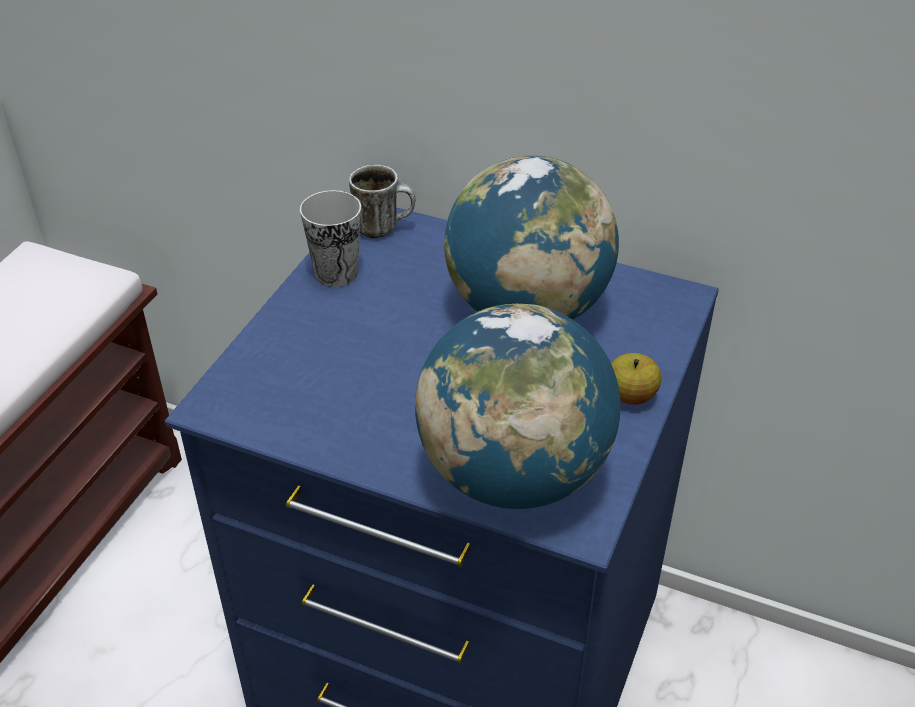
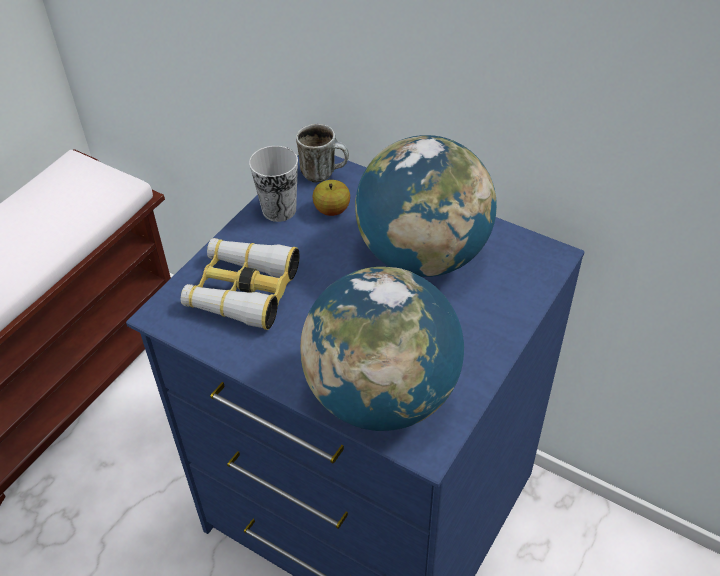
camera: 10 degrees right, 5 degrees up
(310, 369) = (242, 290): none -> binoculars
(631, 396) = (490, 339): apple -> apple (332, 210)

